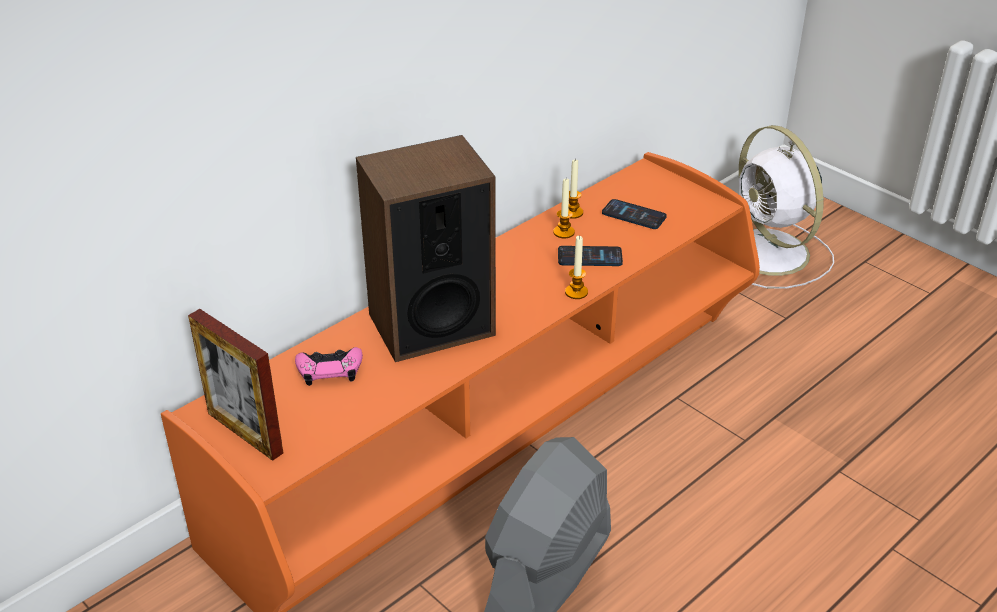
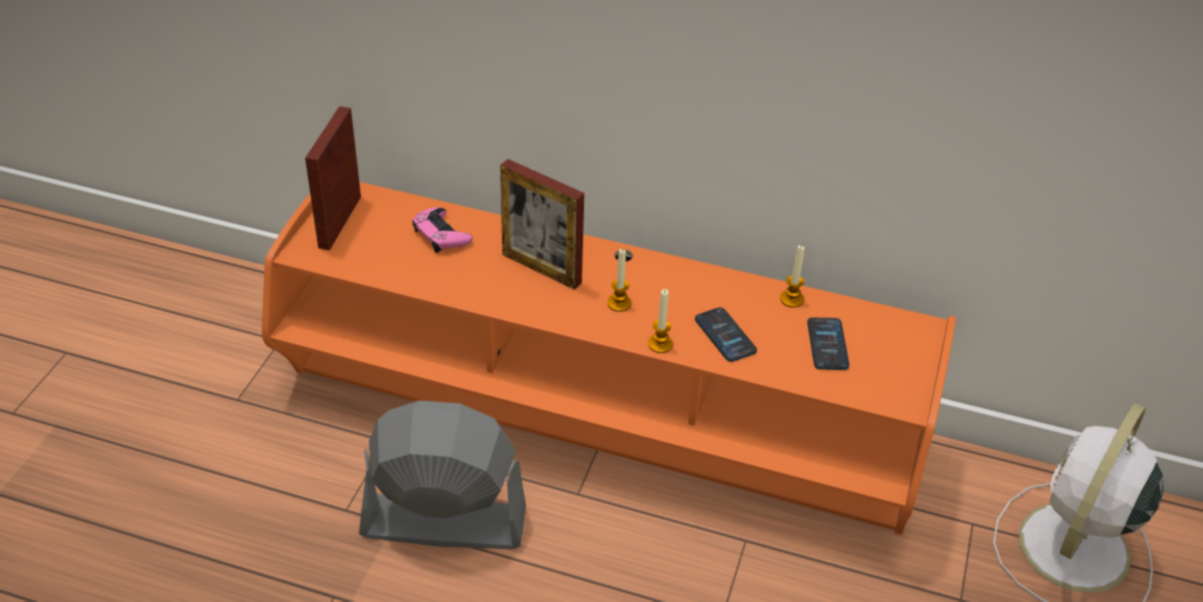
camera: 60 degrees right, 5 degrees up
(431, 324) = (541, 268): speaker -> picture frame
(564, 232) = (752, 304): candle -> candle (619, 303)

